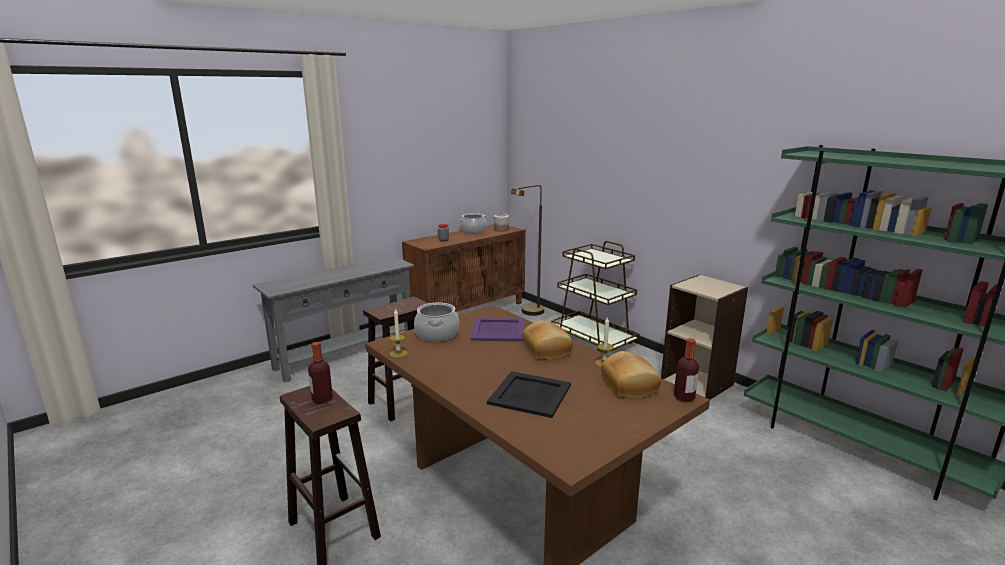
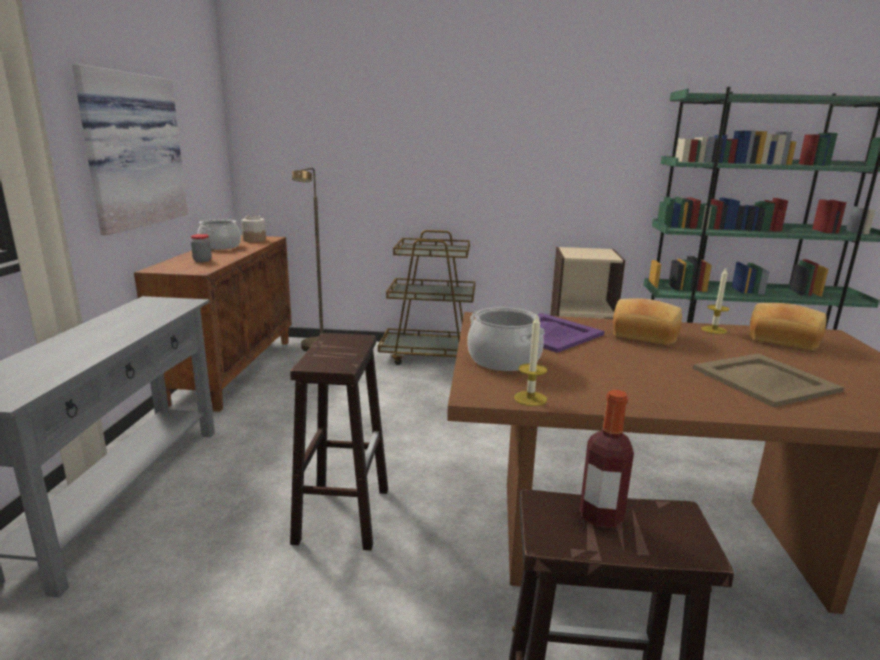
camera: 45 degrees left, 0 degrees up
(411, 174) = (130, 151): none -> picture
(531, 394) = (764, 379): black tray -> beige tray
(684, 398) = (831, 335): bottle -> none

